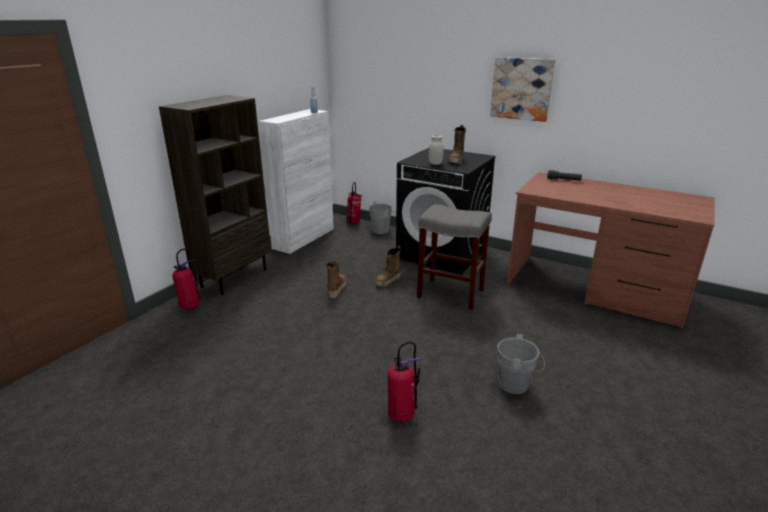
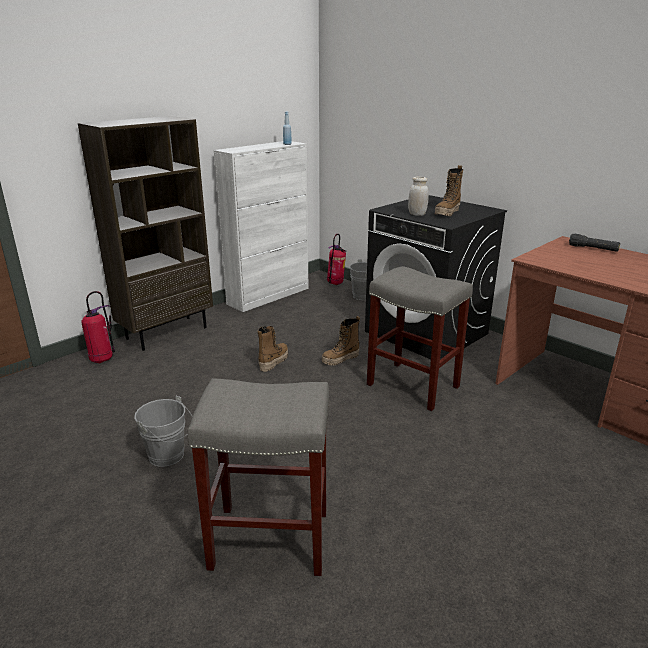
camera: 15 degrees right, 0 degrees up
(402, 415) = (268, 540): fire extinguisher -> grey stool
(517, 385) = (444, 528): grey bucket -> grey bucket (169, 456)
(521, 89) = (547, 119): picture -> none

